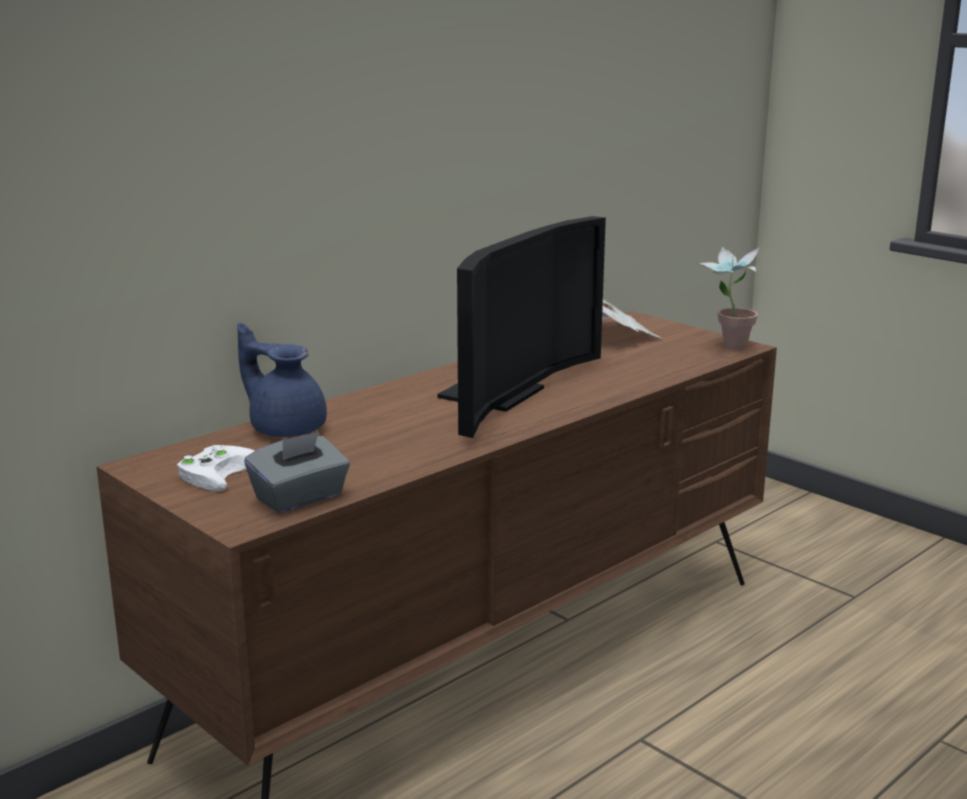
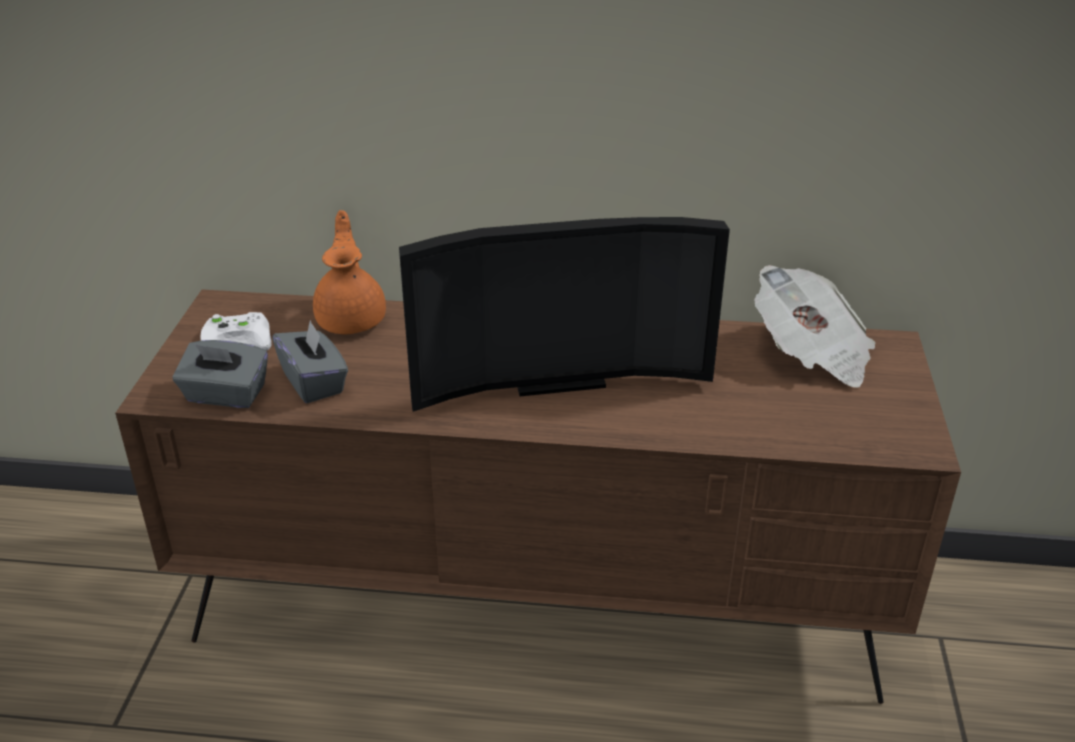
camera: 50 degrees right, 15 degrees up
(286, 428) = (352, 319): blue teapot -> orange teapot
(351, 464) = (314, 382): none -> grey tissue box
(726, 347) = (901, 438): potted plant -> none

